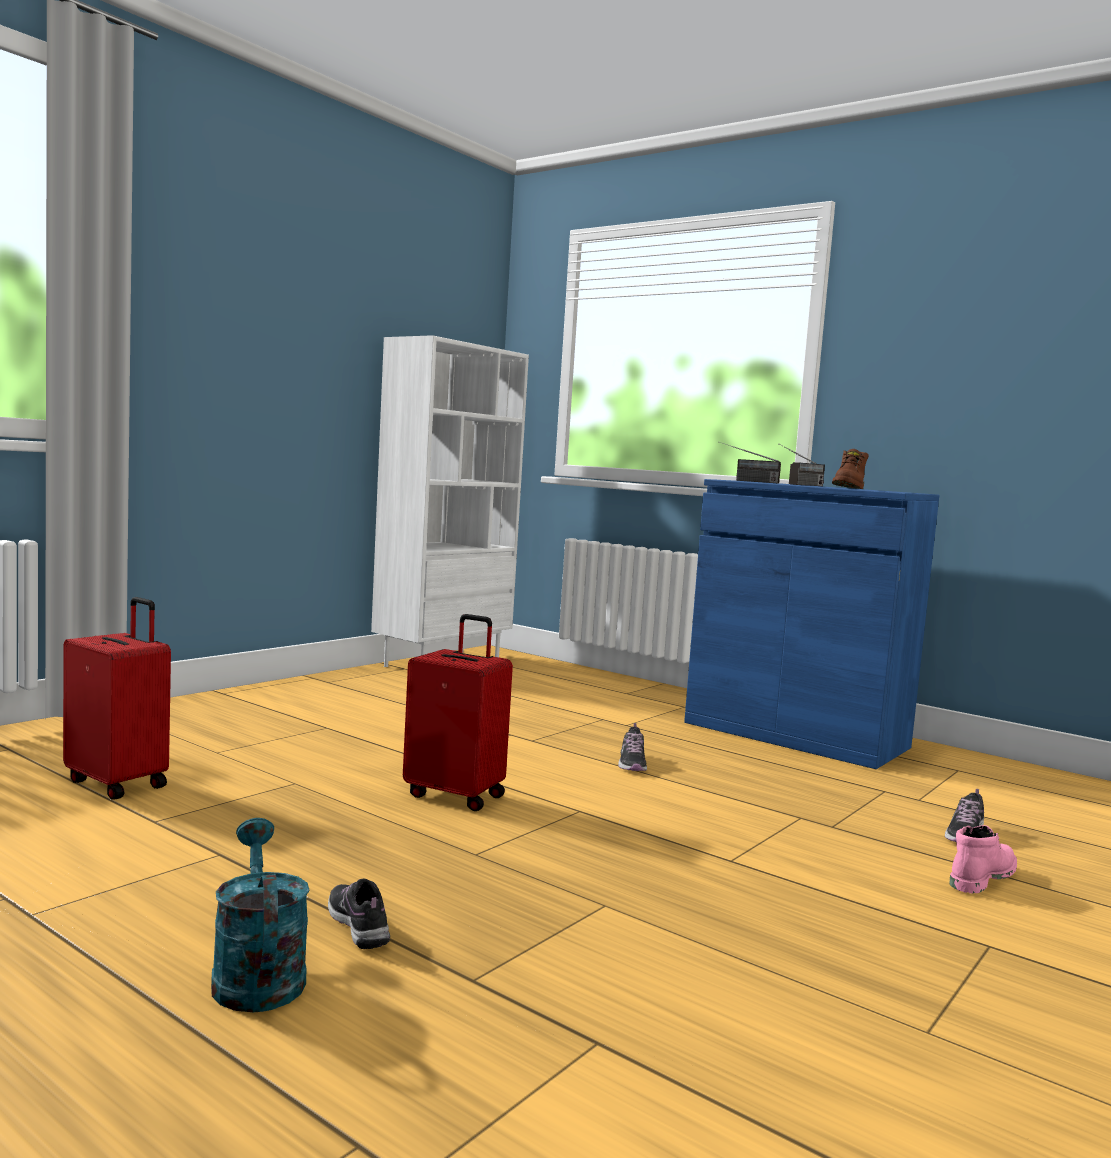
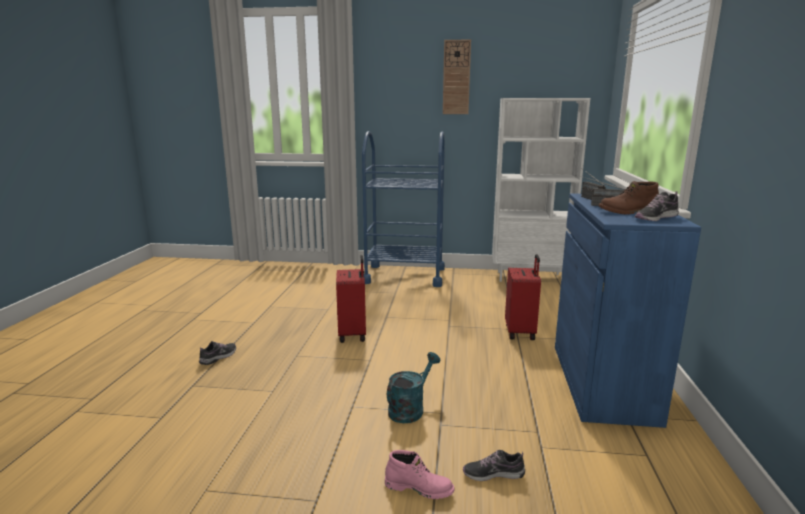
camera: 60 degrees right, 10 degrees up
(119, 783) = (294, 291): red suitcase -> red suitcase (521, 332)
(256, 974) = (176, 355): turquoise watering can -> turquoise watering can (410, 409)
(260, 703) = (404, 275): none -> blue cart
(313, 284) = (456, 77): none -> wall clock
(632, 763) = (455, 353): shoe -> shoe (655, 218)

